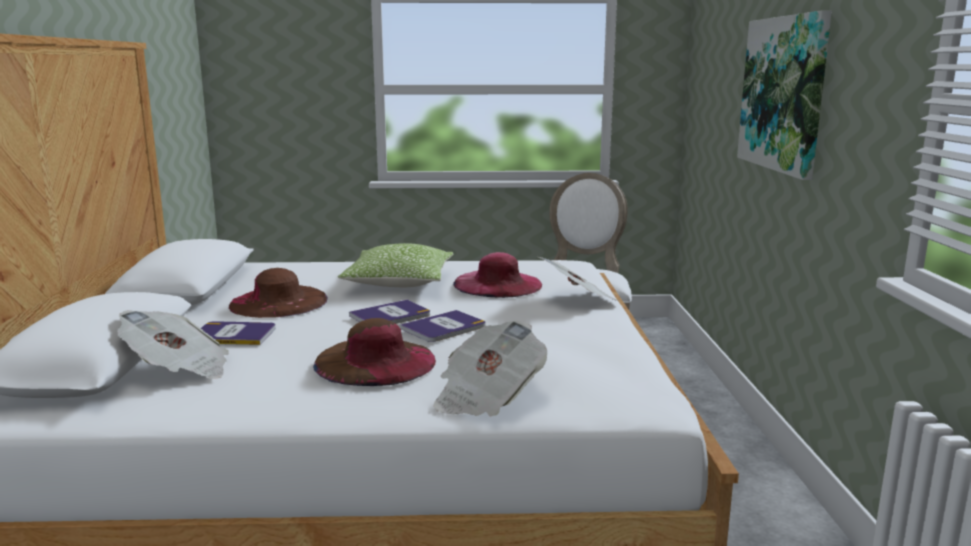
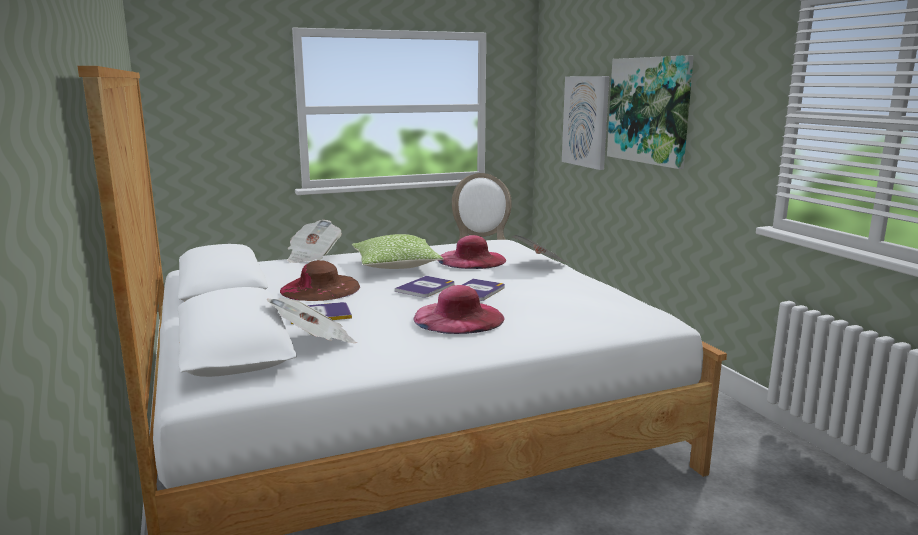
camera: 20 degrees left, 0 degrees up
(375, 361) = (458, 317): brown hat -> pink hat
(487, 397) = (560, 329): newspaper -> newspaper (312, 256)
(725, 109) = (586, 121): none -> picture

